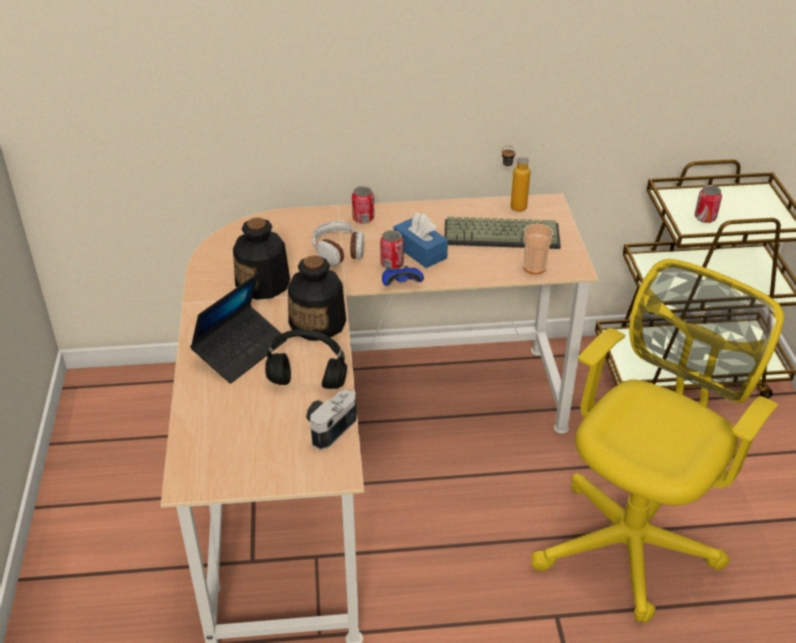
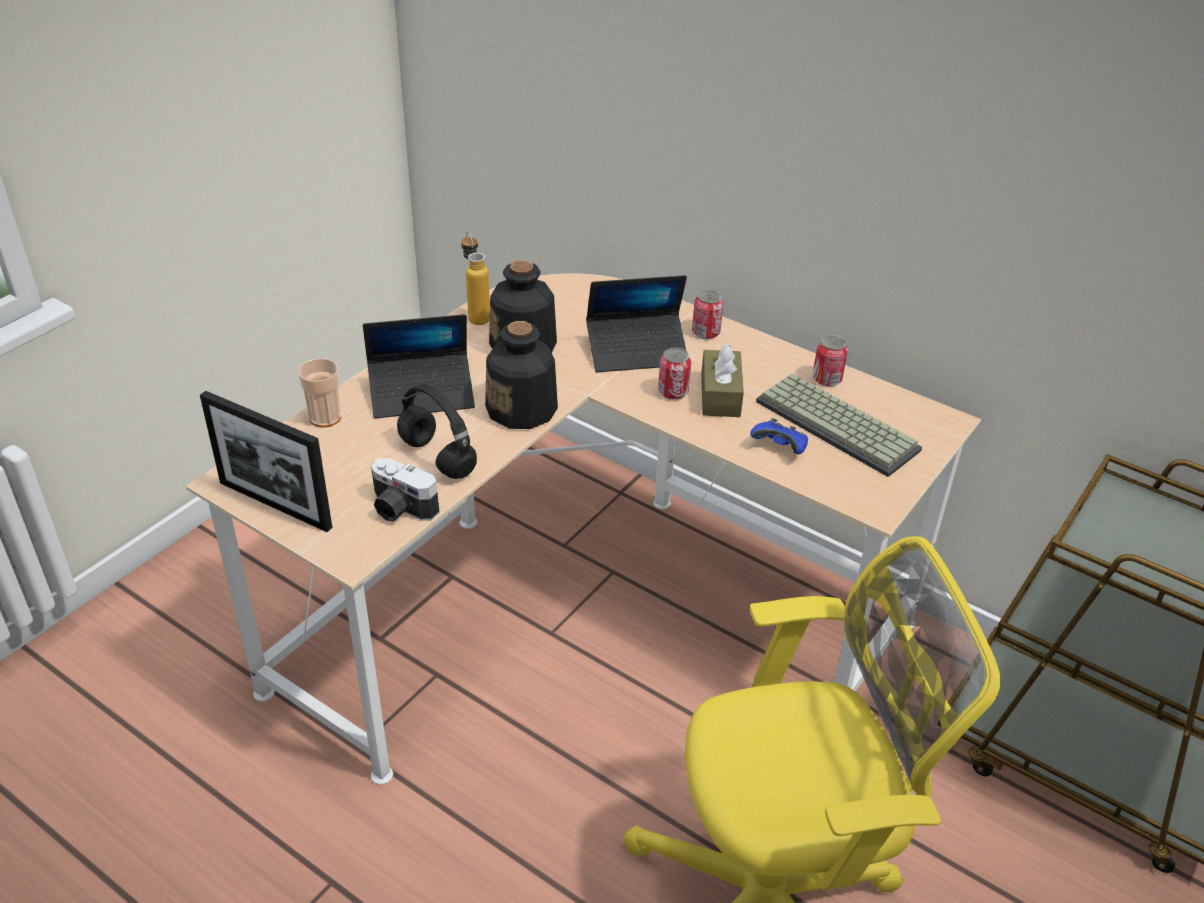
camera: 40 degrees right, 0 degrees up
(243, 475) = (275, 505): none -> picture frame
(328, 426) = (400, 509): camera -> camera turned 135 degrees counterclockwise
(338, 251) = (637, 351): headphones -> laptop
(401, 284) = (654, 417): blue game controller -> blue game controller (780, 448)
(420, 251) = (720, 395): blue tissue box -> brown tissue box
(512, 206) = (893, 401): bottle -> bottle (476, 315)
(534, 267) = (827, 480): cup -> cup (325, 418)
(705, 218) = (1139, 543): can -> can (827, 379)

